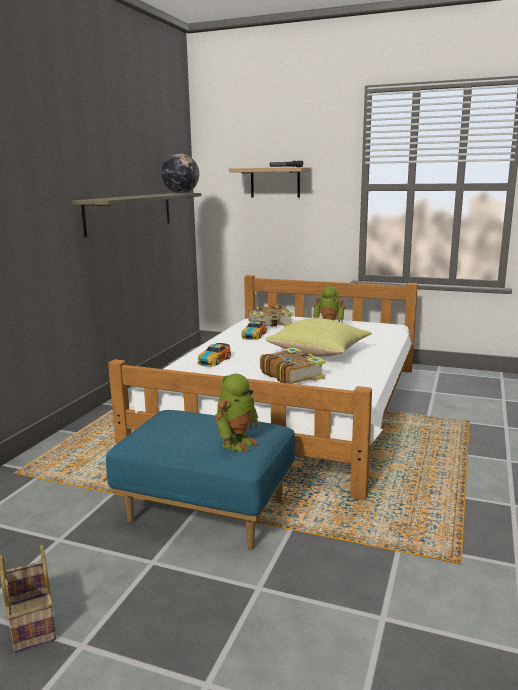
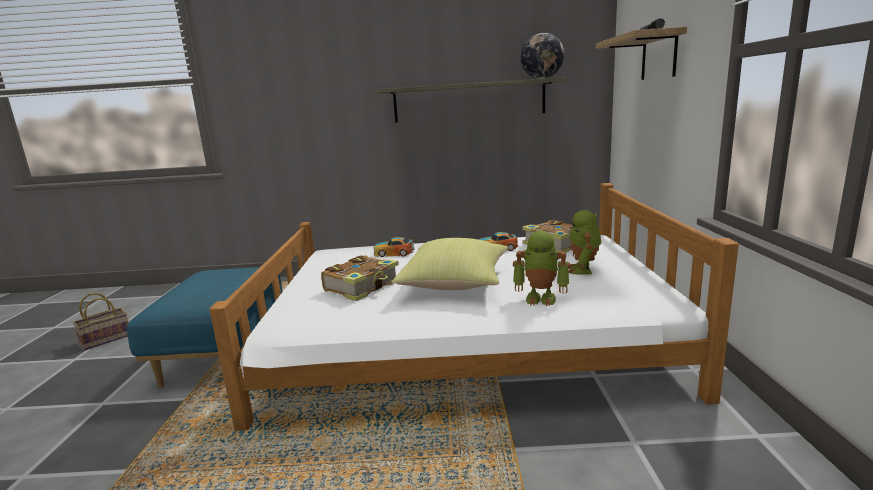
camera: 70 degrees right, 0 degrees up
(237, 442) = (178, 299): toy robot -> toy robot (541, 298)

